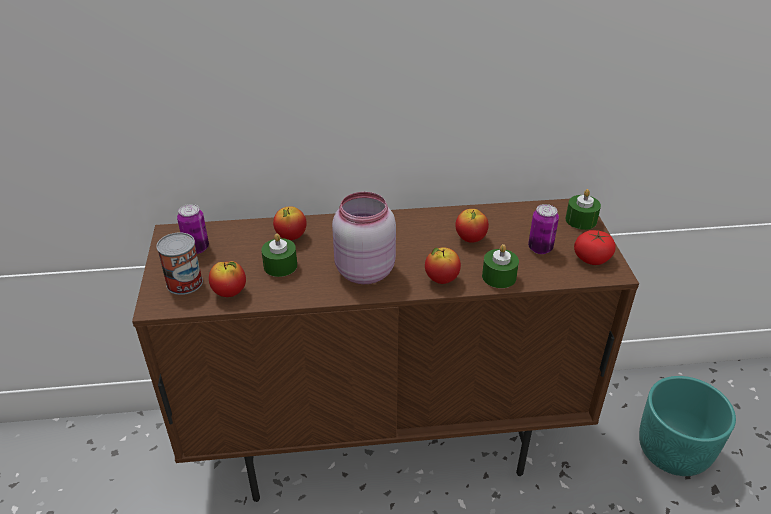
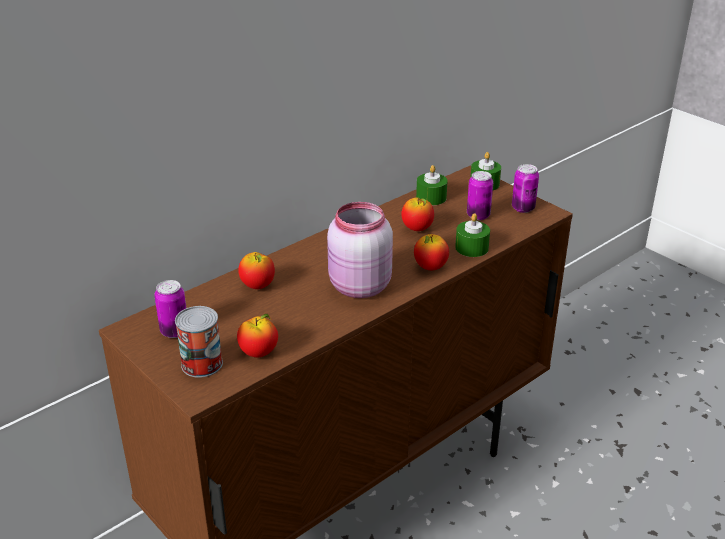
camera: 35 degrees left, 5 degrees down
(280, 266) = (278, 312): green candle -> green candle (431, 197)
(592, 258) = (523, 208): tomato -> can
(673, 451) = (589, 378): turquoise planter -> none

